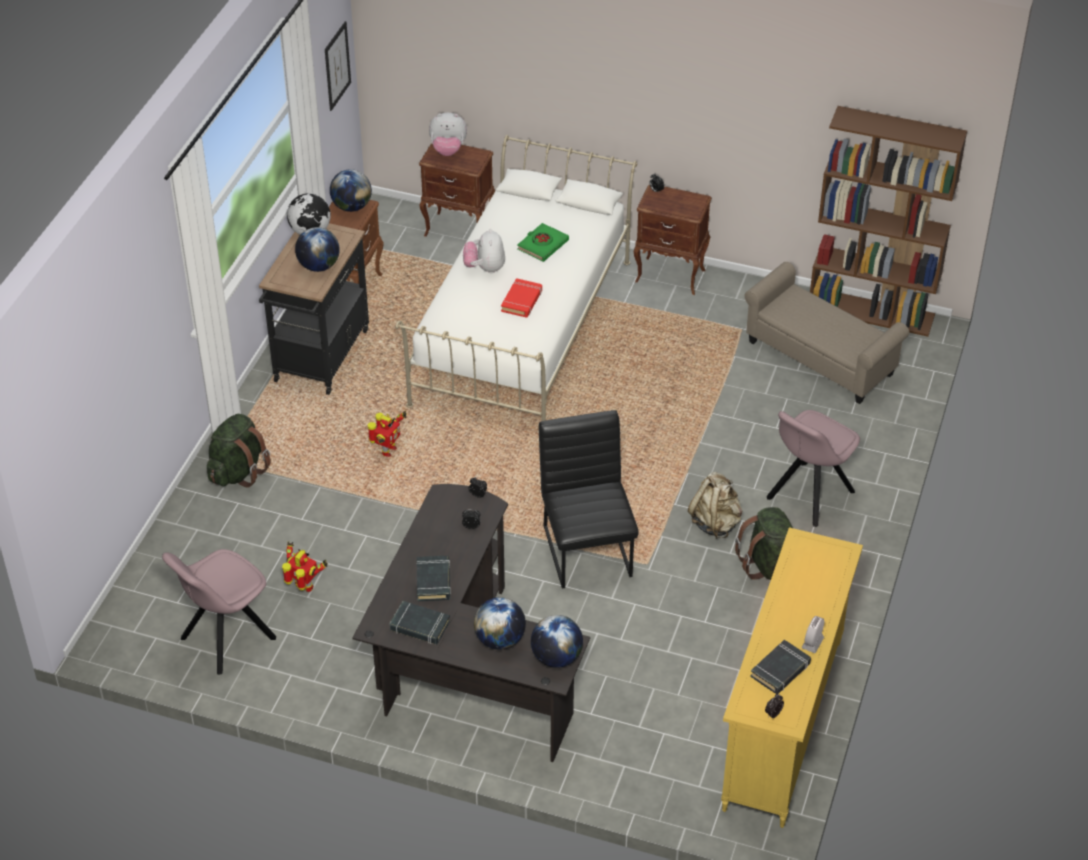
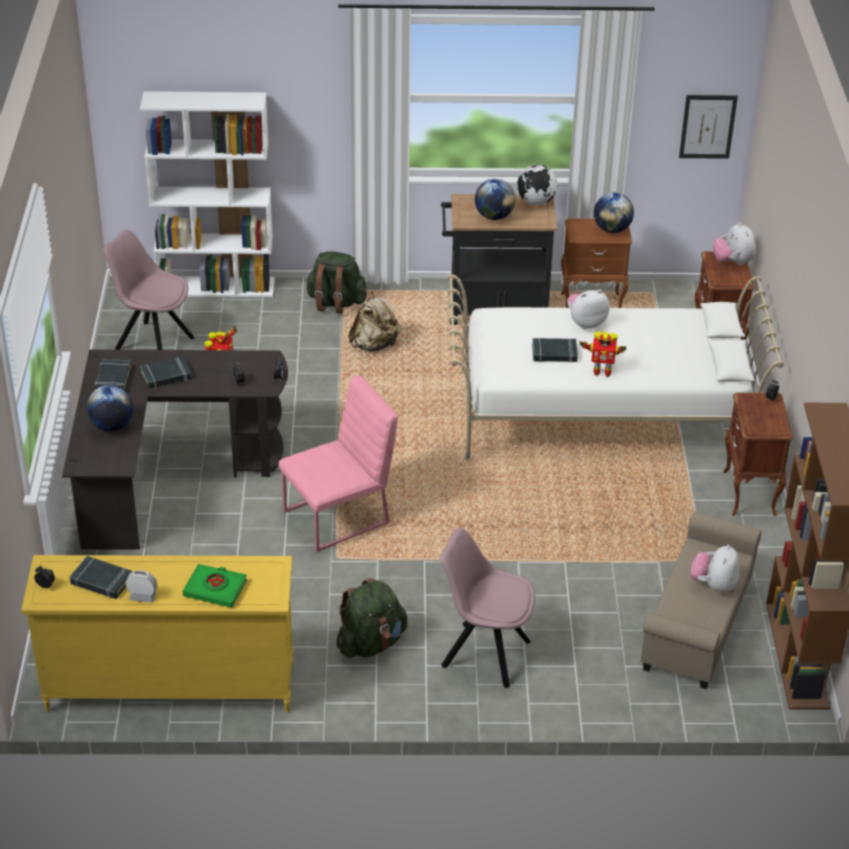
camera: 70 degrees right, 5 degrees down
(149, 562) = (217, 287): none -> white bookcase
(387, 451) = (400, 373): toy robot -> toy robot (601, 372)
(522, 301) = (554, 353): red book -> black book
(542, 245) = (642, 349): green book -> green book (215, 589)
(556, 657) = (102, 461): globe -> none
(587, 548) = (339, 516): black chair -> pink chair
(715, 523) = (412, 594): beige backpack -> beige backpack (375, 345)
(822, 315) = (713, 585): none -> plush toy

